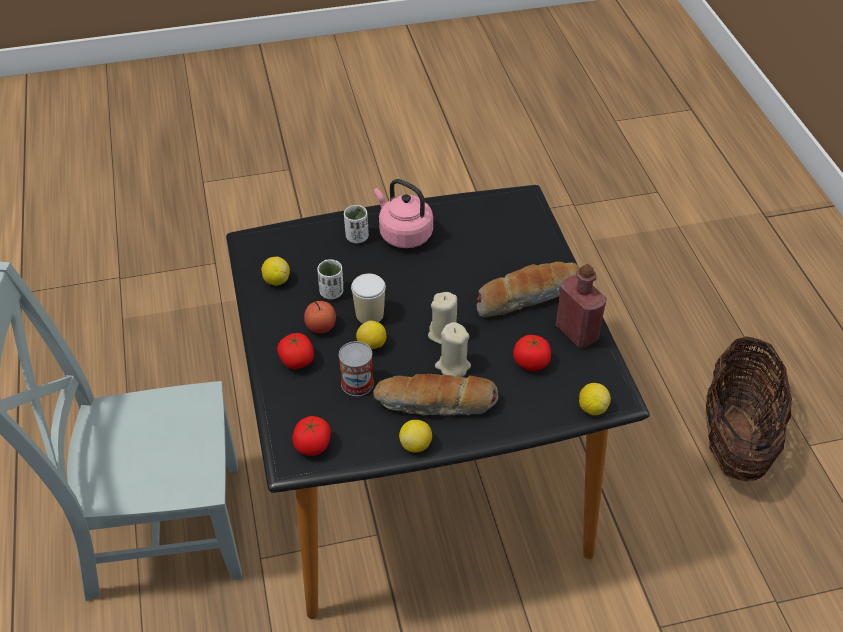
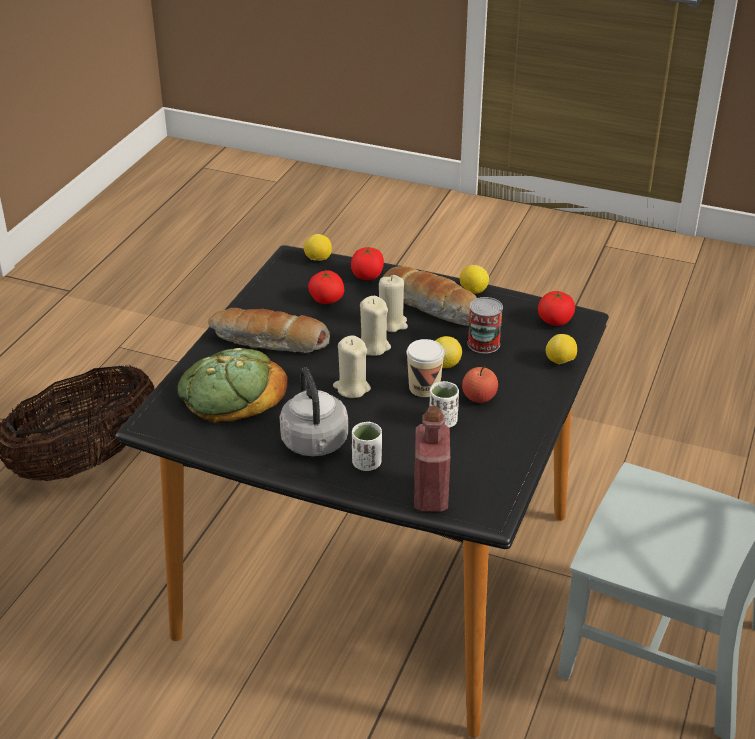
camera: 145 degrees left, 10 degrees down
(276, 280) = (490, 457): lemon -> lemon (560, 362)
(297, 361) = (523, 380): tomato -> tomato (367, 275)
(403, 234) = (315, 444): pink kettle -> grey kettle
(423, 288) = (352, 388): none -> beige candle
(502, 243) = (231, 392): none -> bread
(577, 332) = (264, 303): red bottle -> red bottle (430, 496)

